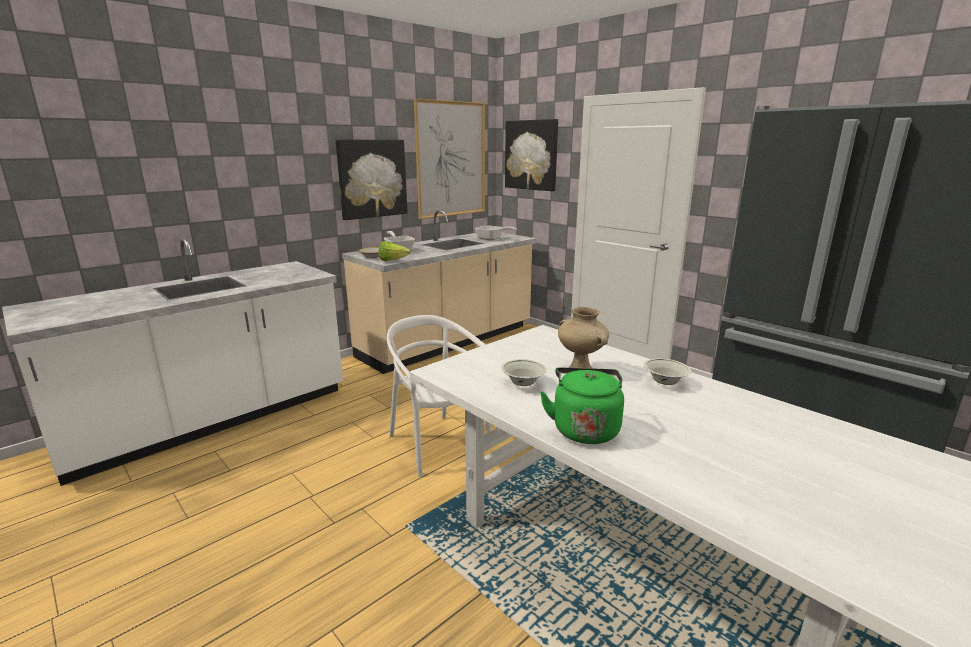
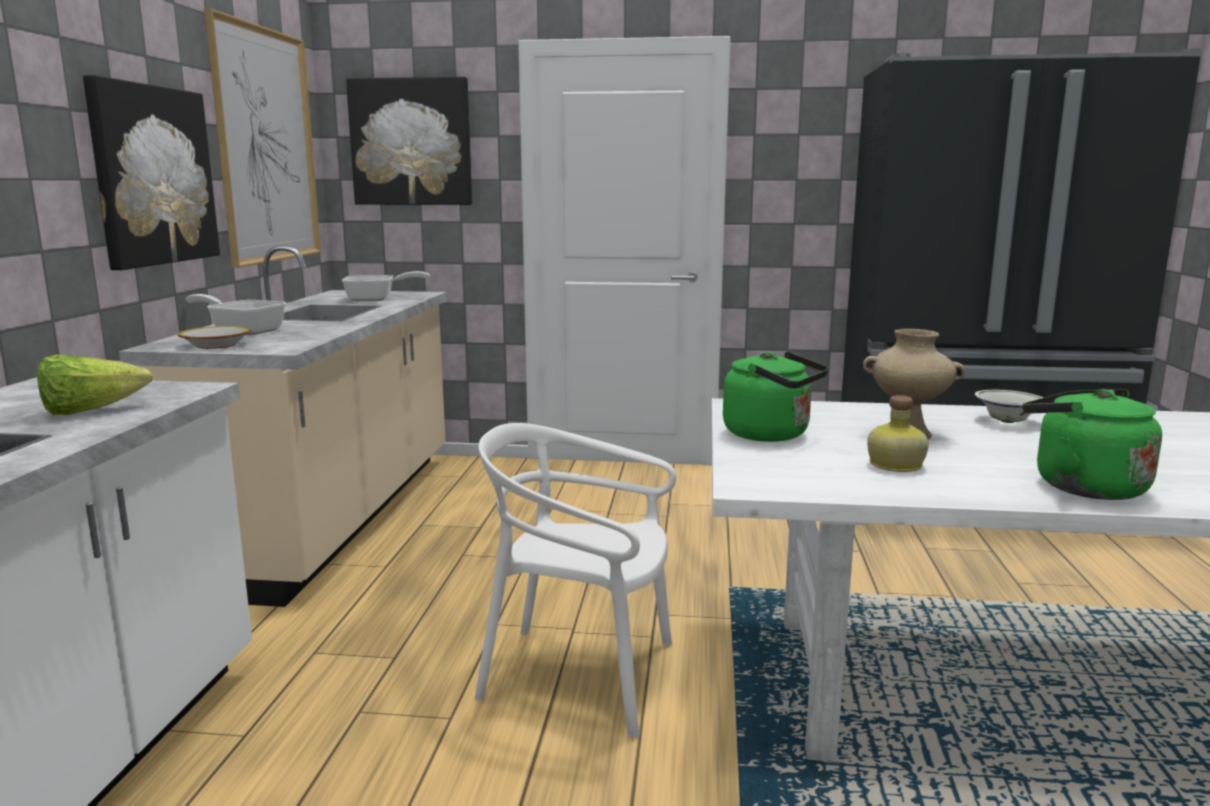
camera: 40 degrees left, 5 degrees down
(392, 260) = (287, 346): lettuce -> lettuce (90, 411)
(513, 351) = (771, 435): none -> green kettle
(523, 384) = (894, 465): white bowl -> bottle

